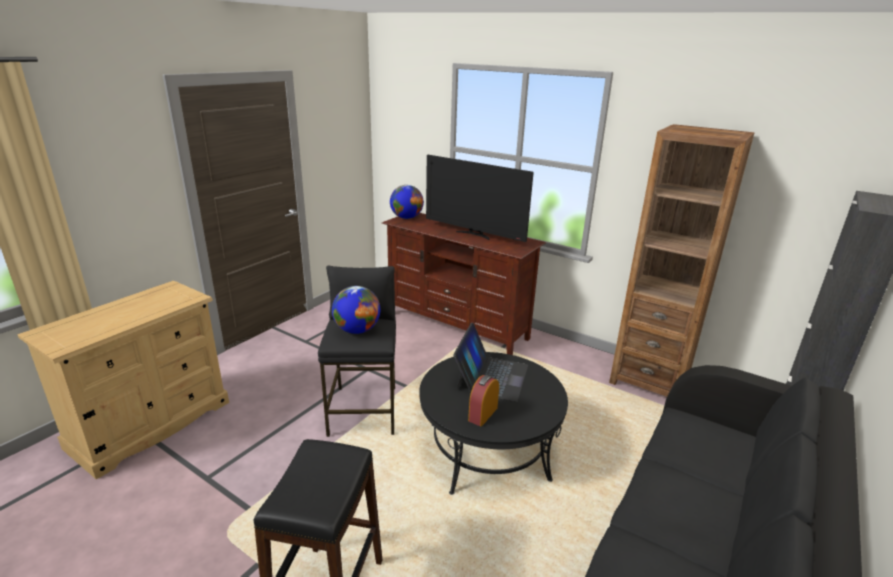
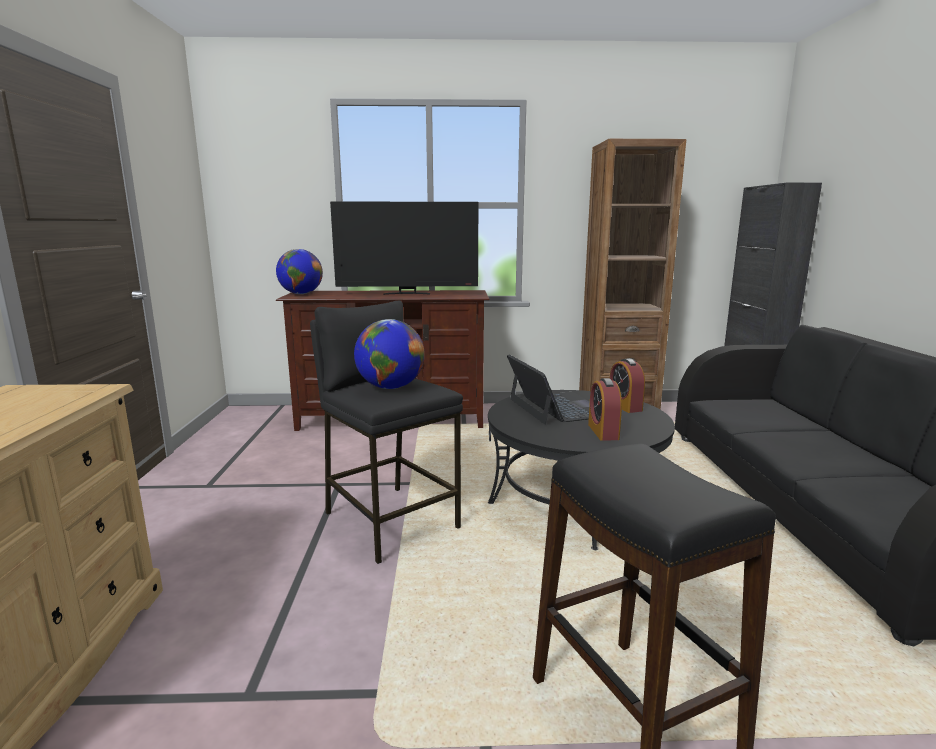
camera: 35 degrees left, 10 degrees down
(543, 395) = (624, 406): none -> alarm clock

